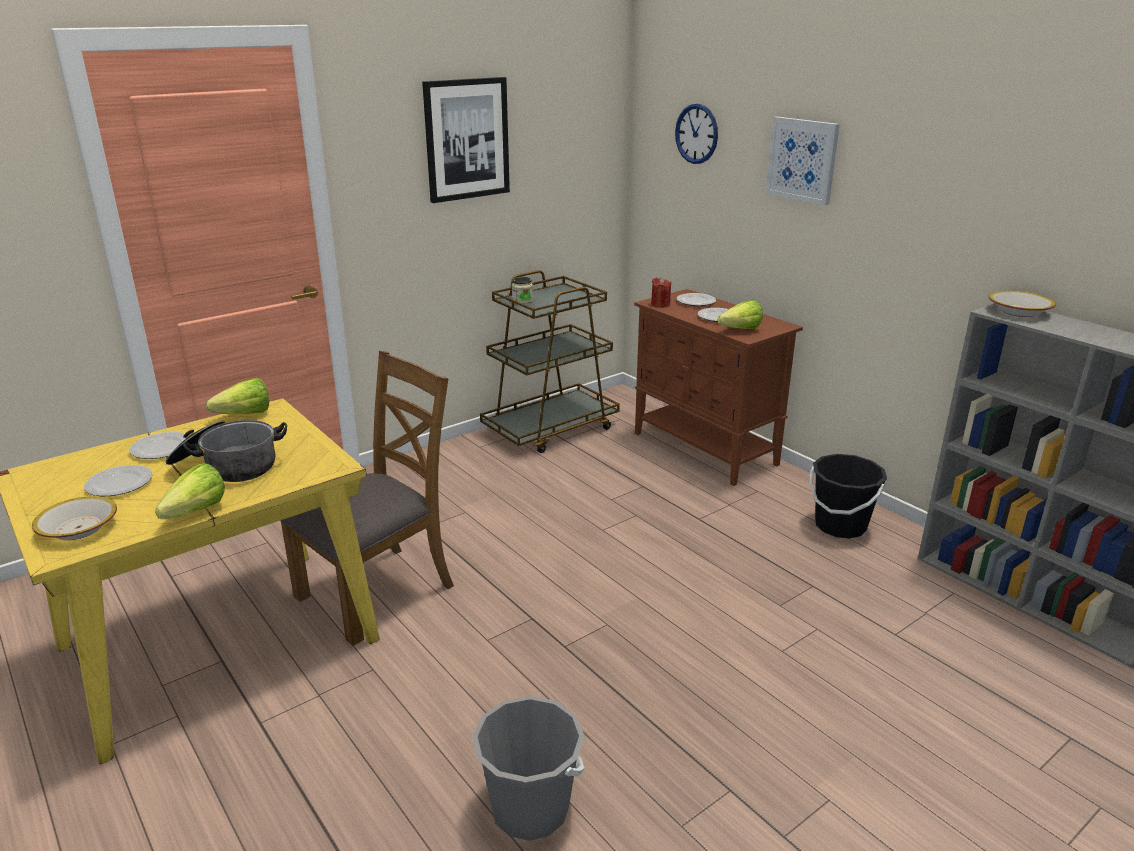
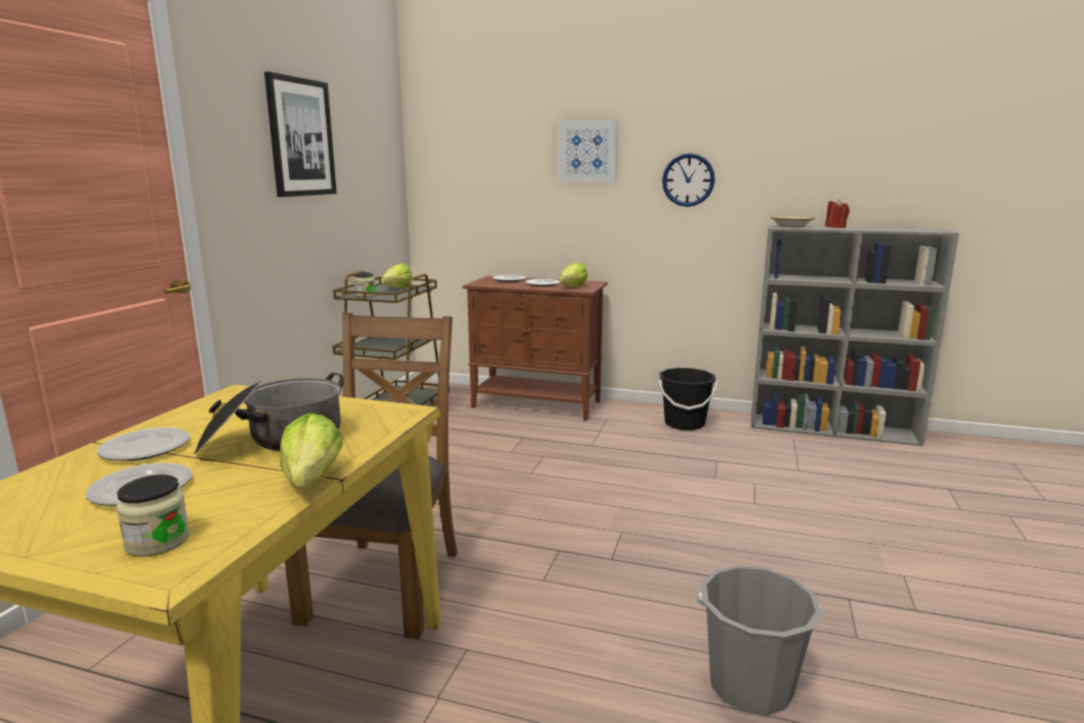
camera: 35 degrees left, 10 degrees down
(79, 528) = (157, 541): bowl -> jar
(239, 416) = (205, 405): lettuce -> lettuce (394, 289)
(660, 304) = (485, 284): red candle -> red candle (835, 227)
(696, 134) = (480, 144): wall clock -> wall clock (688, 180)

